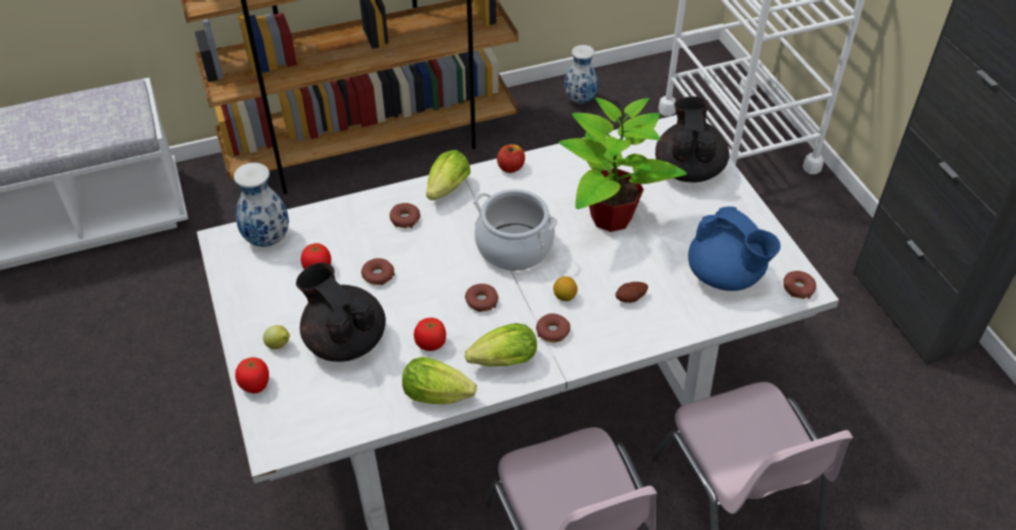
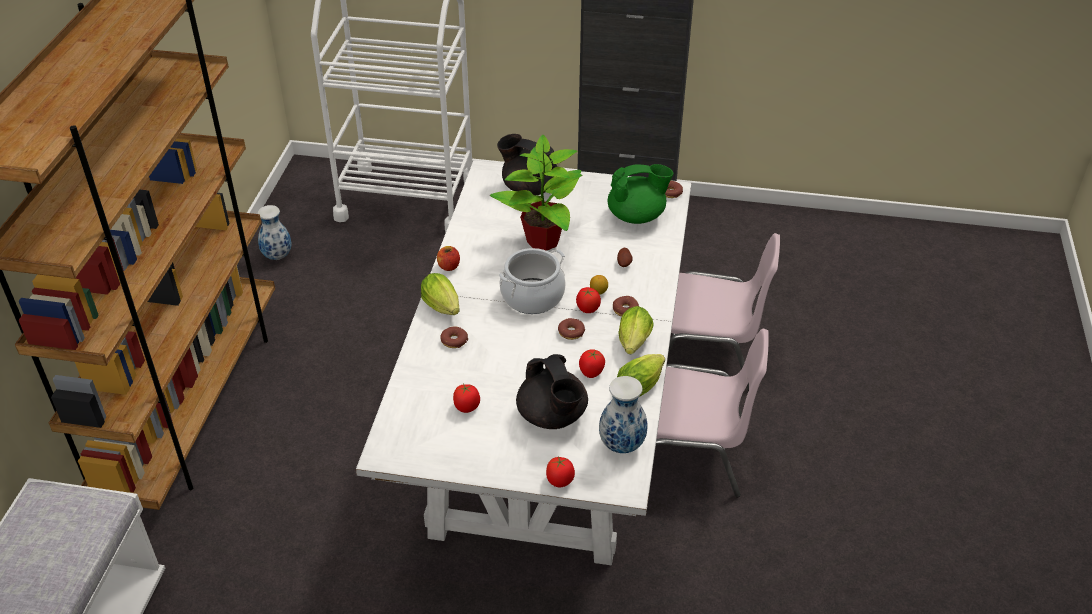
camera: 60 degrees left, 5 degrees down
(268, 239) = (406, 425): vase -> vase (622, 444)
(279, 345) = (530, 454): lemon -> none
(344, 340) = (552, 416): black teapot -> black teapot turned 105 degrees counterclockwise
(378, 275) = (501, 376): donut -> none
(529, 299) = (587, 309): none -> tomato
(725, 276) = (637, 216): blue teapot -> green teapot

